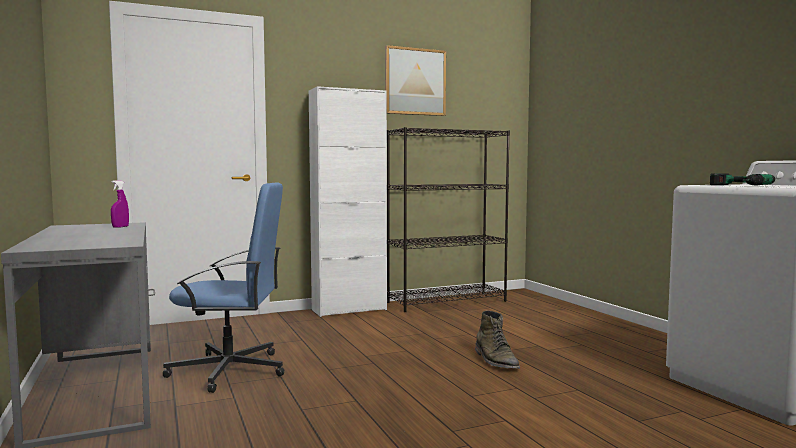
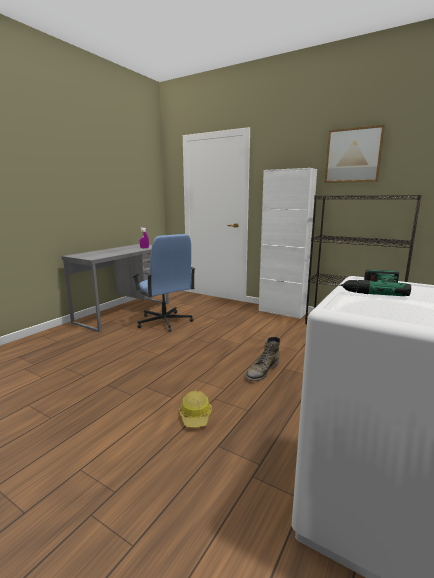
camera: 55 degrees right, 10 degrees up
(567, 417) = (196, 416): none -> hard hat

